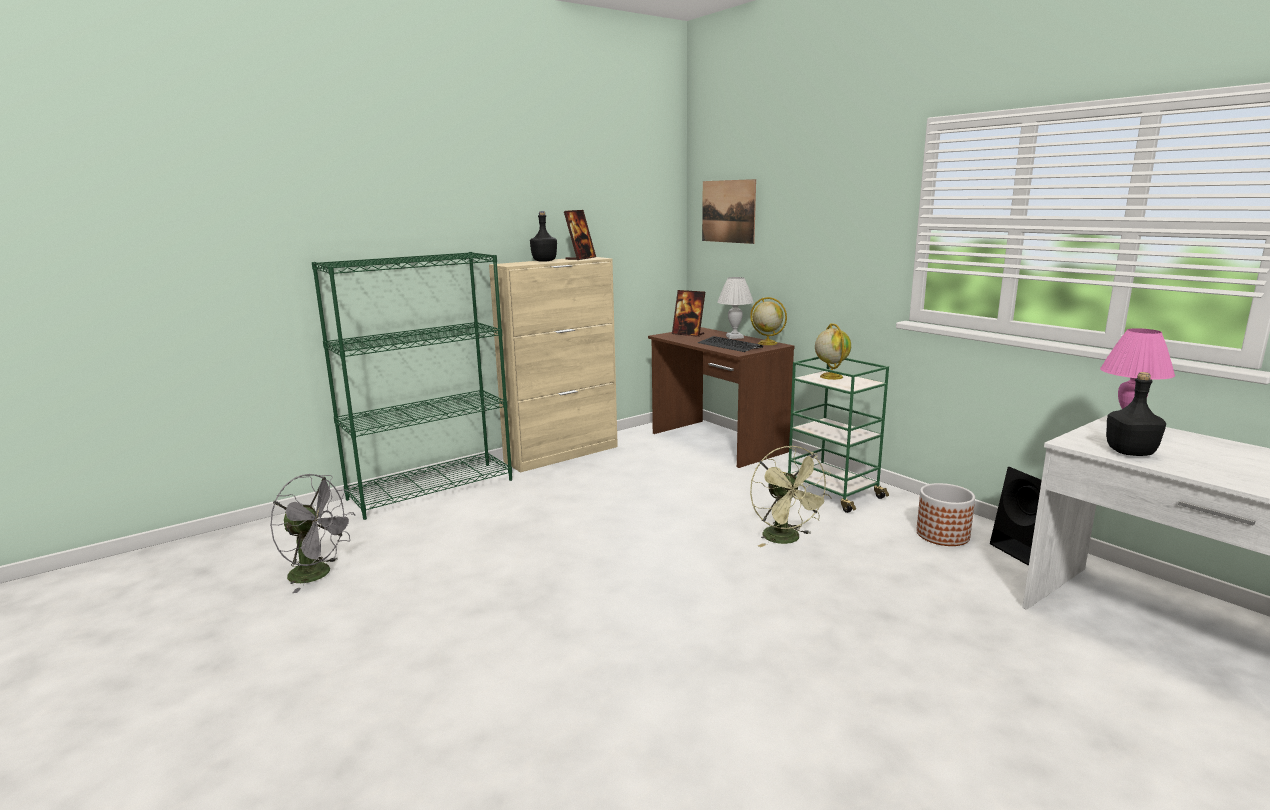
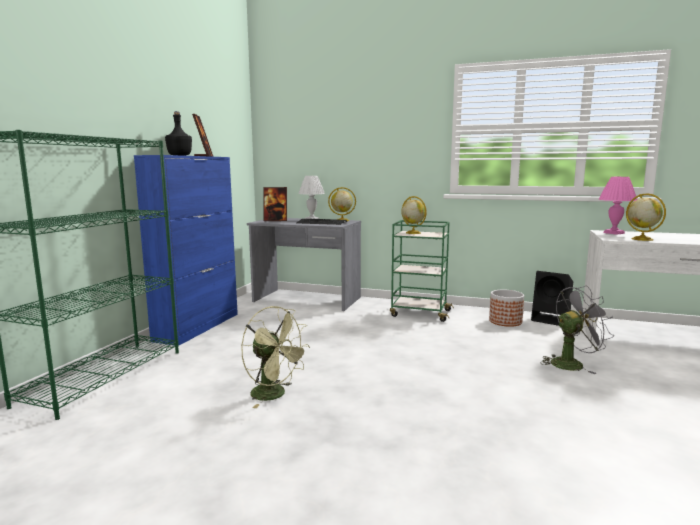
camera: 35 degrees left, 5 degrees down
(318, 574) = (68, 485): grey fan -> grey fan (572, 363)
(562, 454) = (198, 326): beige cabinet -> blue cabinet
(717, 442) = (307, 300): brown desk -> grey desk
(728, 211) = (294, 129): picture -> none
(787, 539) = (435, 343): green fan -> green fan (275, 395)
(1129, 452) = (641, 239): black bottle -> globe

